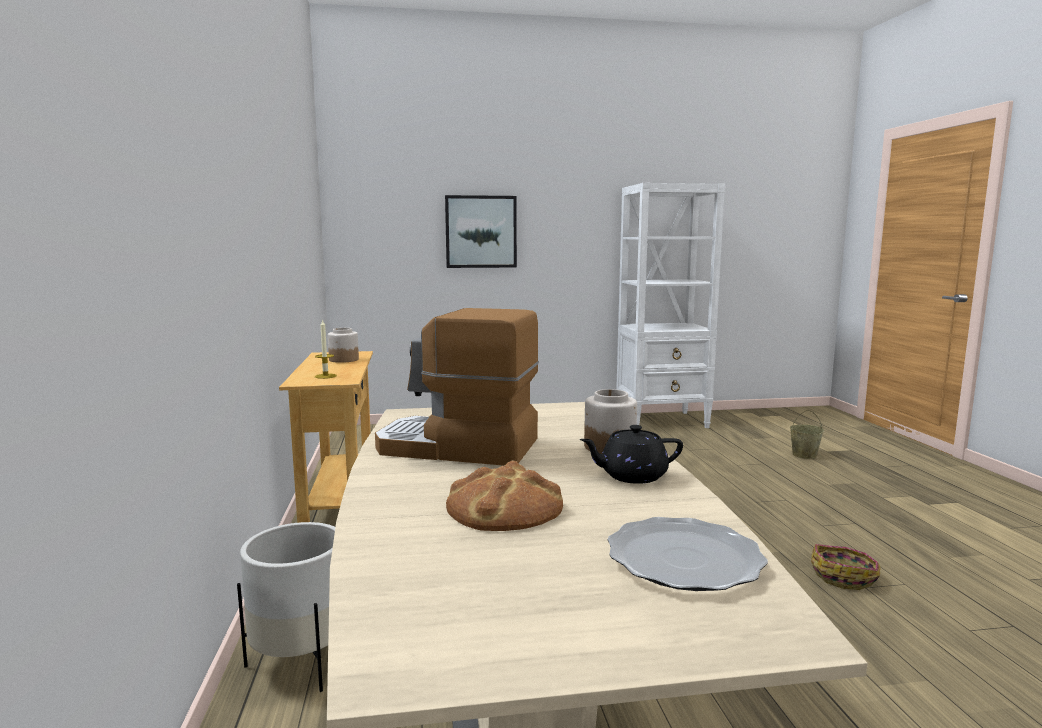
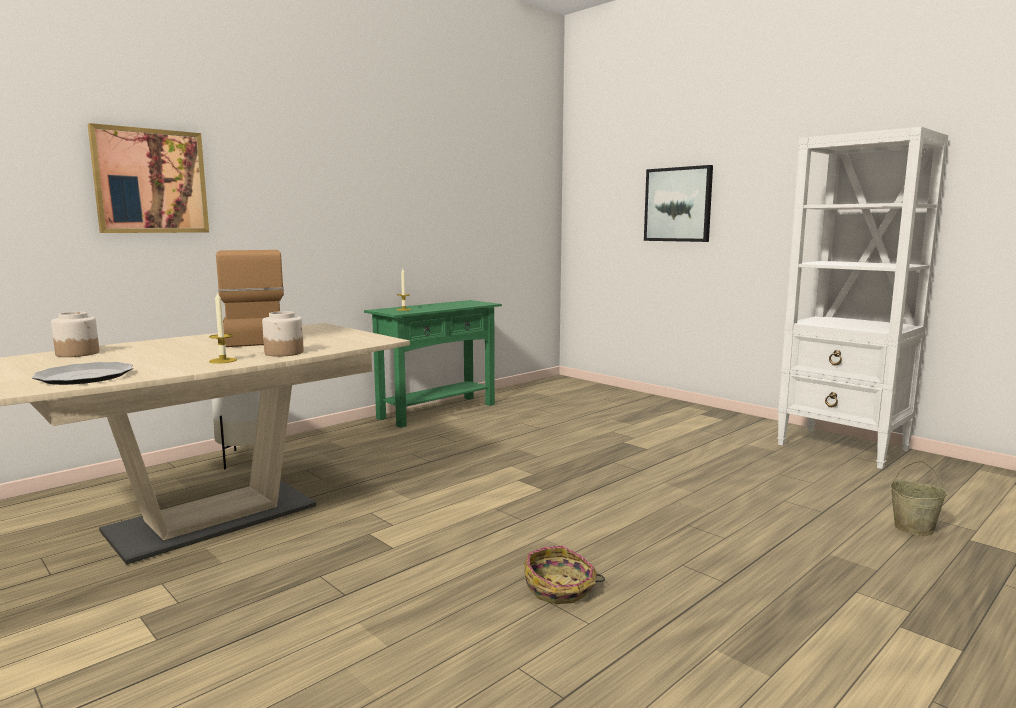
camera: 55 degrees right, 0 degrees up
(139, 187) = (150, 181): none -> picture
(339, 502) = (437, 411): beige console table -> green console table
(343, 360) = (457, 305): jar -> jar (78, 353)
(504, 507) = (151, 353): bread -> none
(631, 476) = (223, 360): black teapot -> candle

